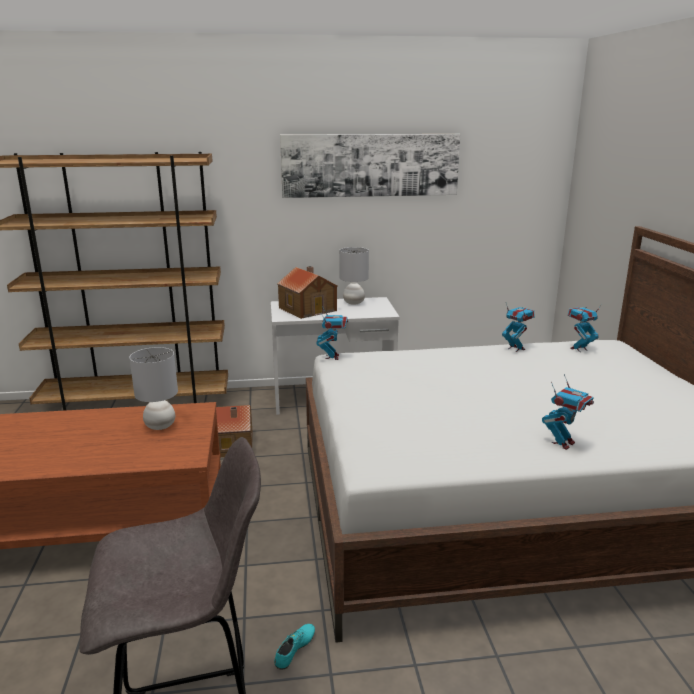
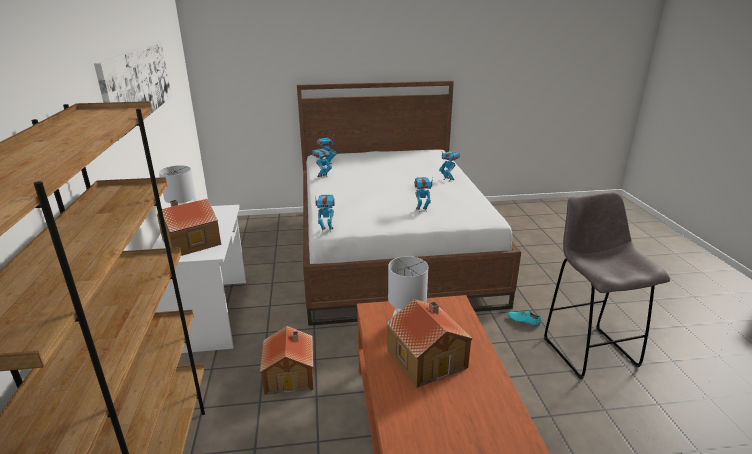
camera: 90 degrees left, 5 degrees up
(102, 434) = (427, 358): none -> toy house
(402, 412) = (421, 210): none -> toy robot

